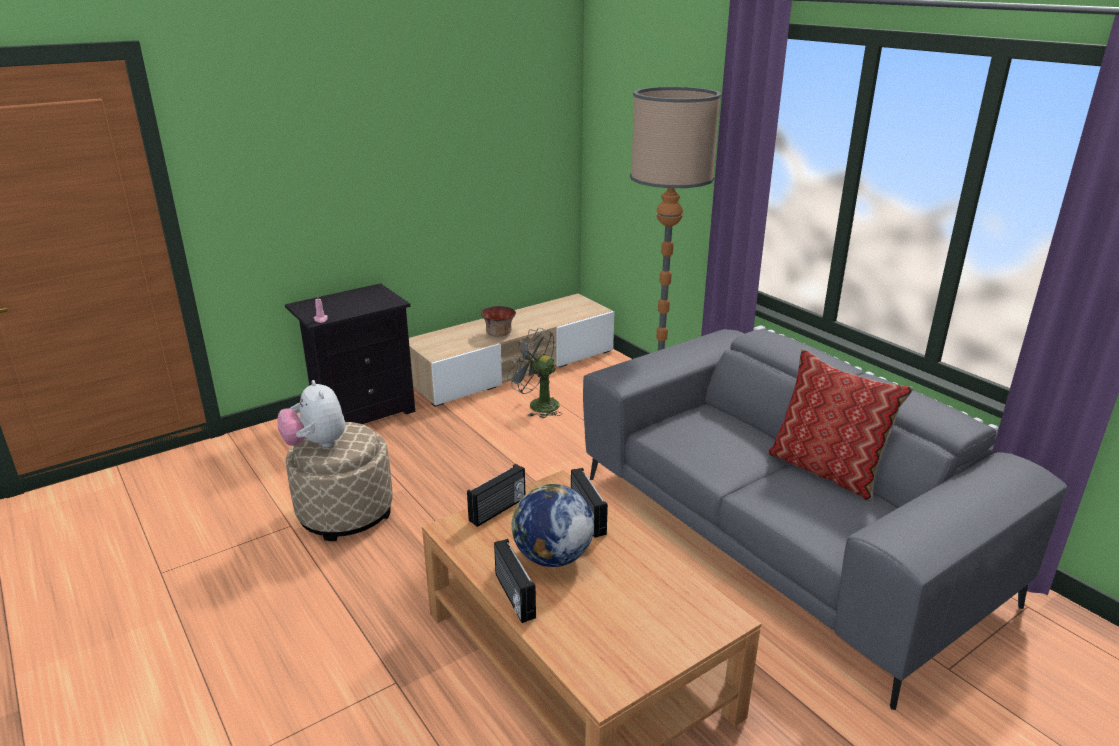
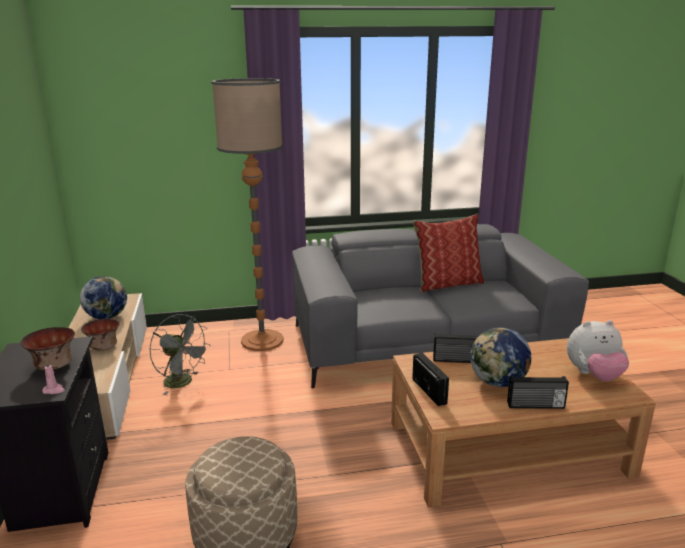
camera: 65 degrees left, 5 degrees down
(316, 444) = (239, 474): plush toy -> plush toy (593, 375)
(355, 307) = (53, 366): none -> bowl
(537, 405) = (183, 383): grey fan -> grey fan turned 105 degrees counterclockwise
(551, 315) = (107, 317): none -> globe

